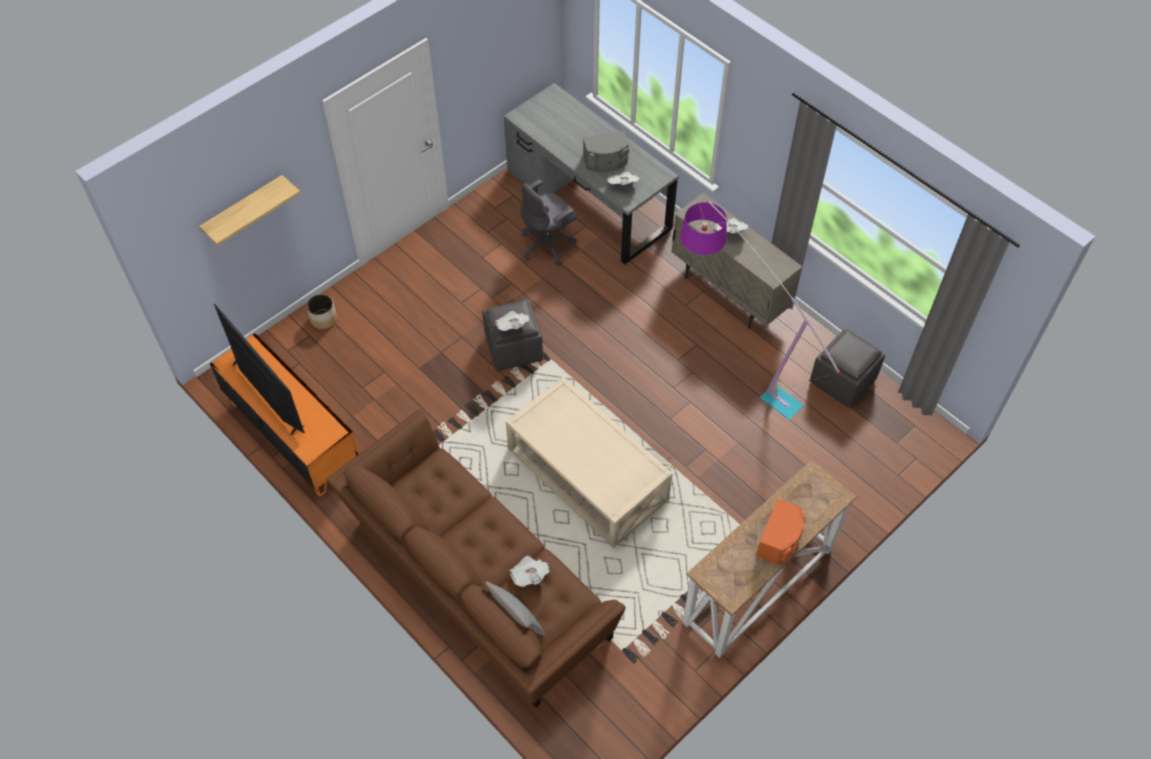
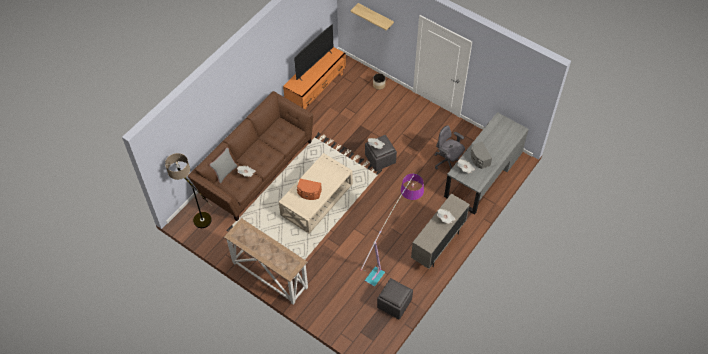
camera: 80 degrees right, 0 degrees up
(584, 725) = (197, 216): none -> floor lamp
(780, 540) = (262, 251): orange speaker -> orange speaker (309, 193)

